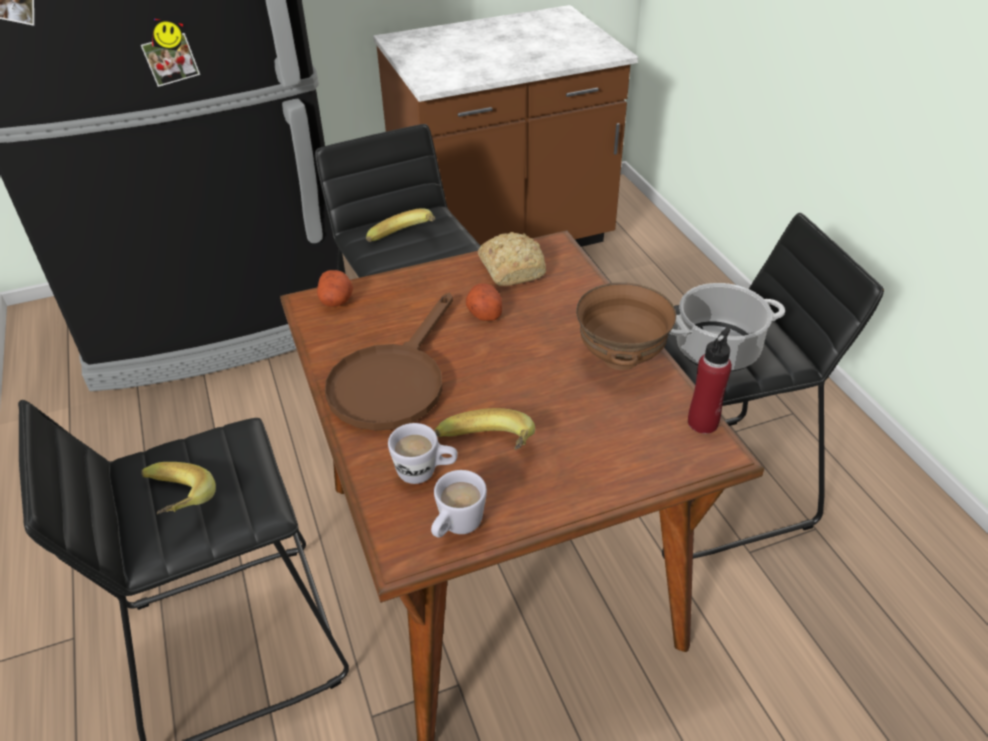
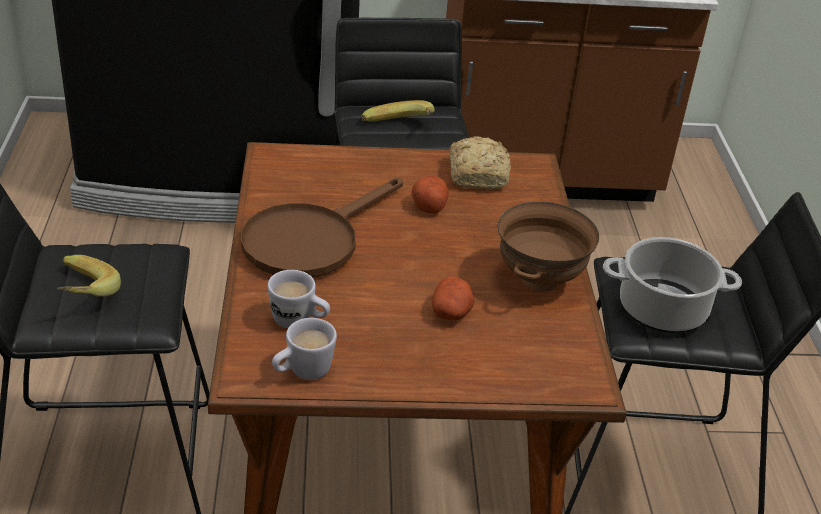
camera: 15 degrees right, 5 degrees down
(336, 300) = (296, 159): potato -> potato (451, 312)
(487, 452) = (365, 322): banana -> none
(703, 422) = (587, 356): red bottle -> none

